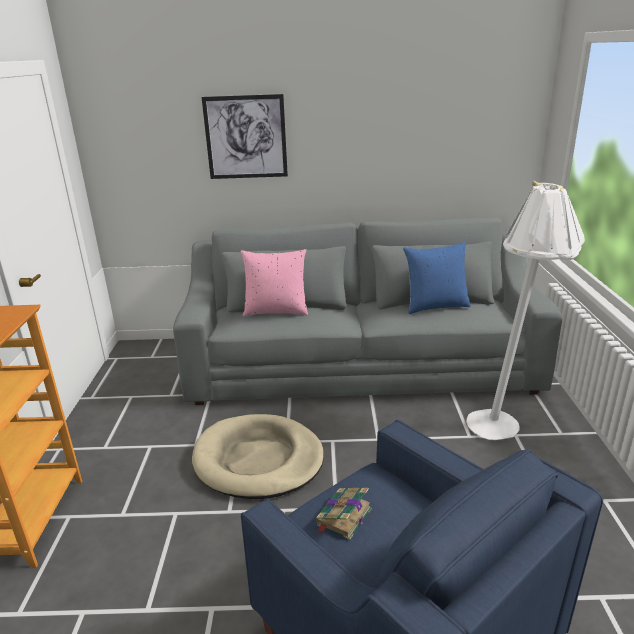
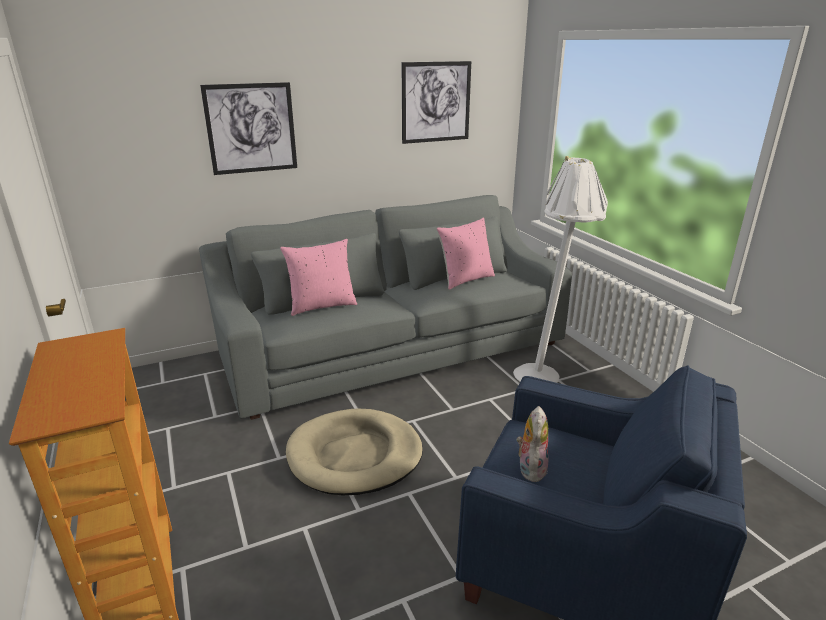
camera: 25 degrees left, 0 degrees up
(343, 517) = (530, 468): book -> plush toy
(435, 306) = (465, 279): blue pillow -> pink pillow
(440, 114) = (436, 102): none -> picture

